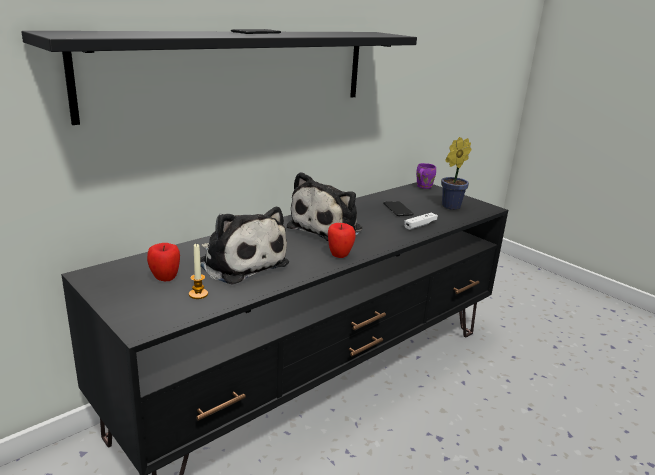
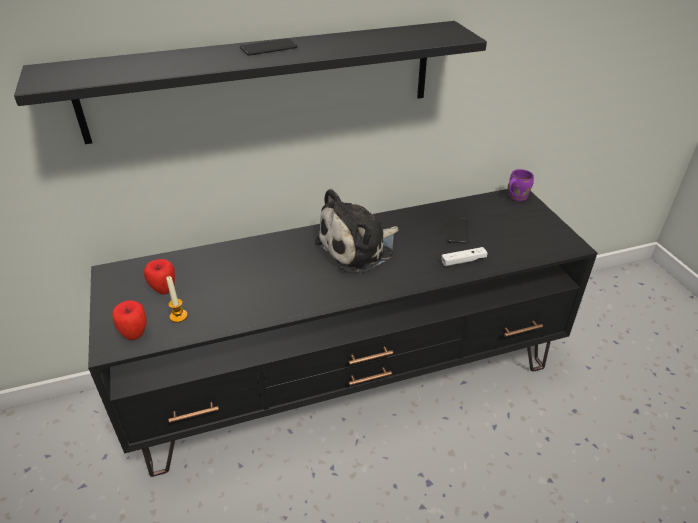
camera: 25 degrees right, 15 degrees up
(240, 262) = (240, 282): plush toy -> none
(339, 255) = (341, 290): apple -> apple (135, 334)
(449, 207) = (522, 236): potted plant -> none

